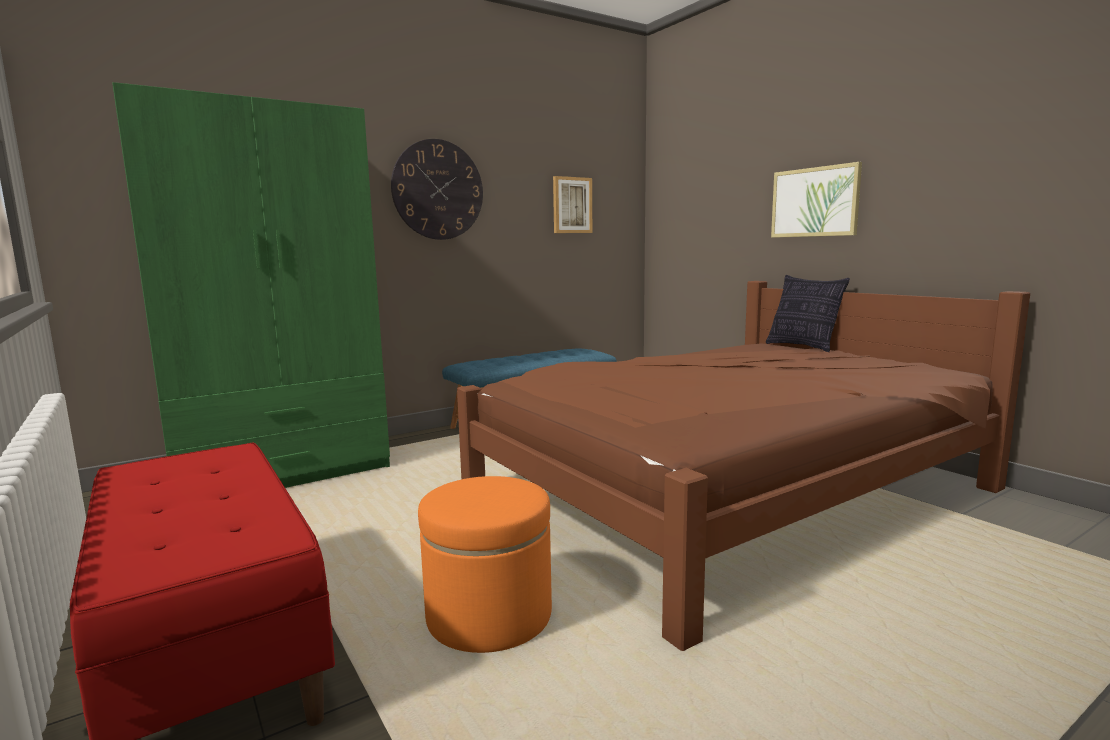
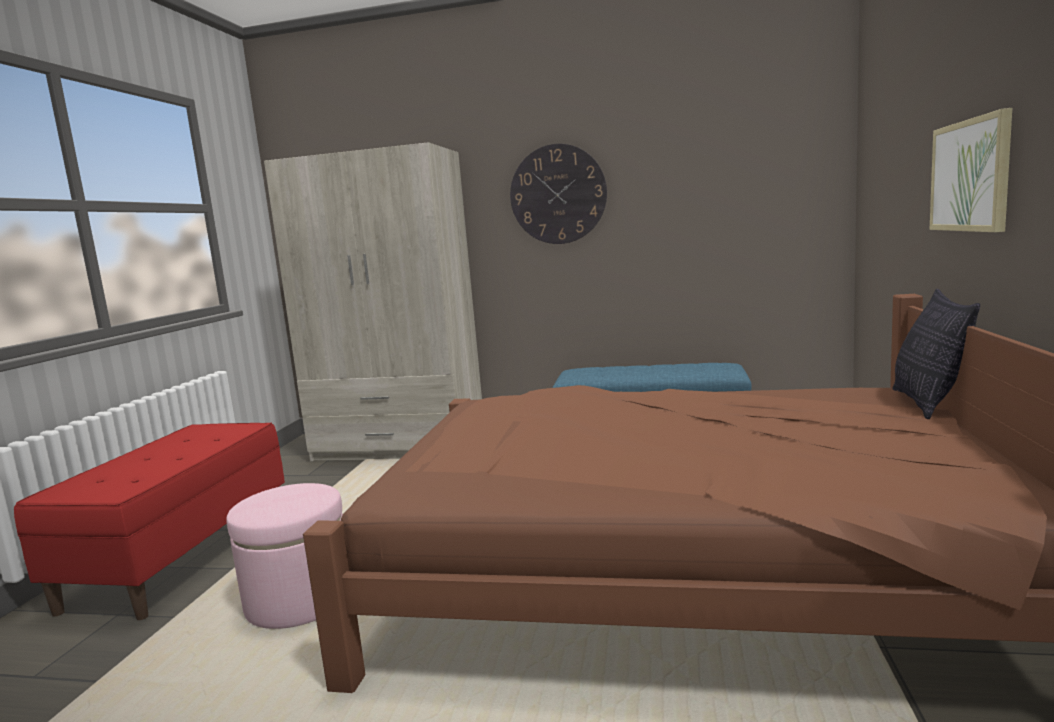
camera: 45 degrees right, 0 degrees up
(282, 473) = (400, 446): green wardrobe -> beige wardrobe
(489, 615) = (300, 600): orange ottoman -> pink ottoman
(572, 205) = (728, 191): picture -> none

